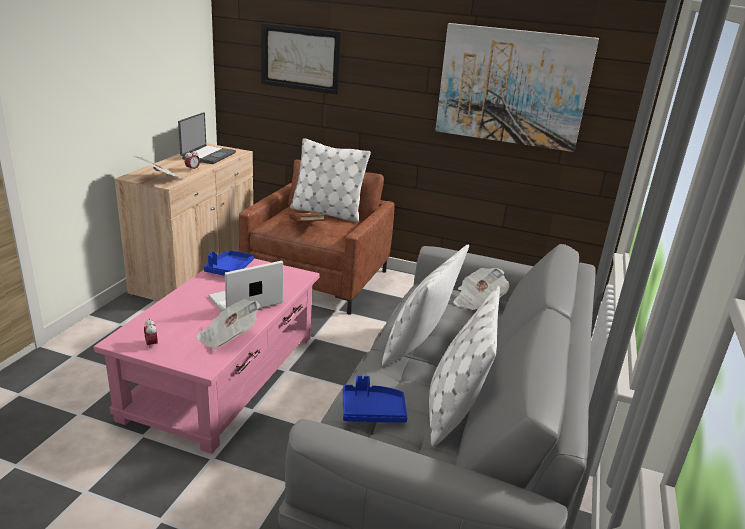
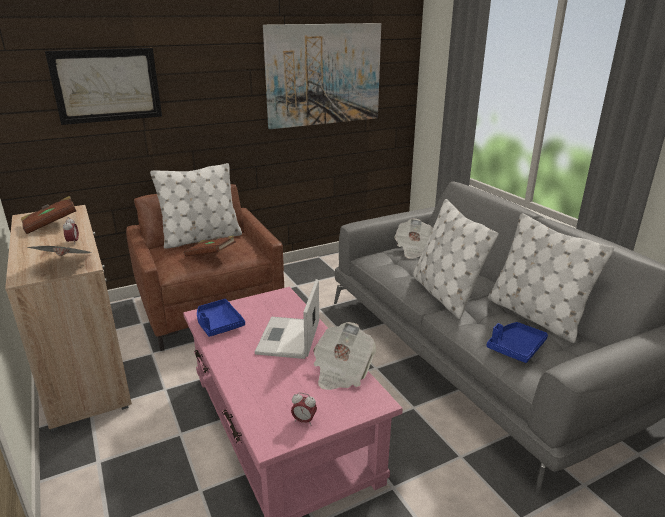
camera: 45 degrees left, 0 degrees up
(208, 155) = (51, 225): laptop -> brown book

